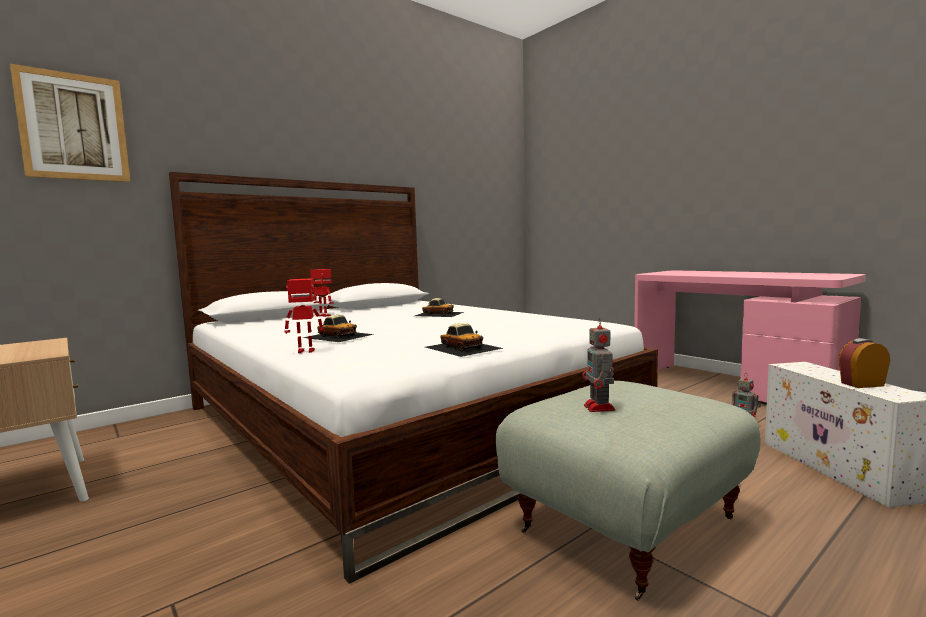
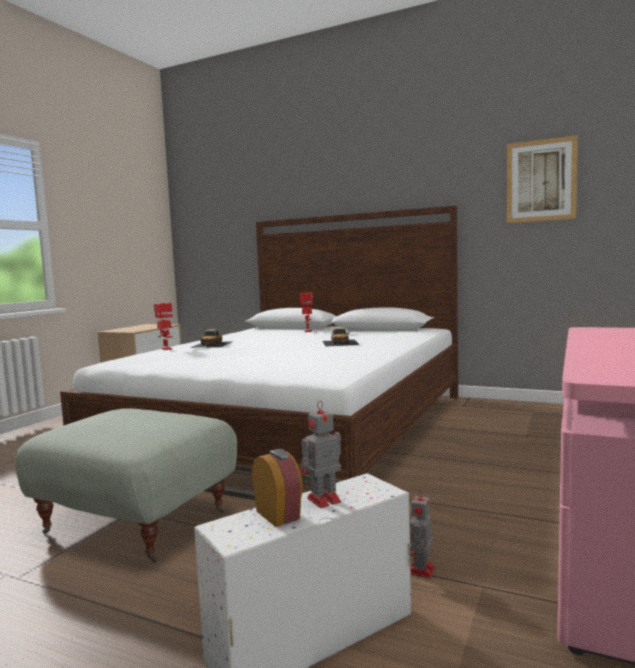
camera: 65 degrees right, 0 degrees up
(74, 127) = (218, 202): picture -> picture (541, 181)
(462, 347) = (183, 363): toy car -> none
(599, 408) = (109, 417): toy robot -> toy robot (322, 500)

